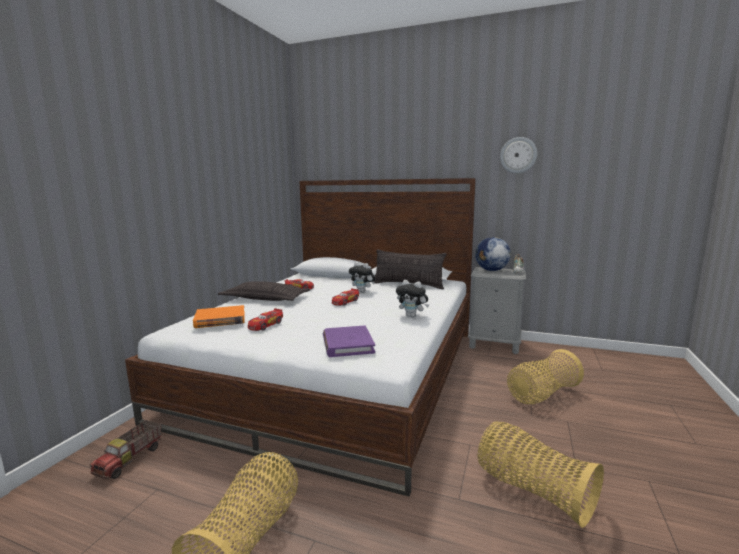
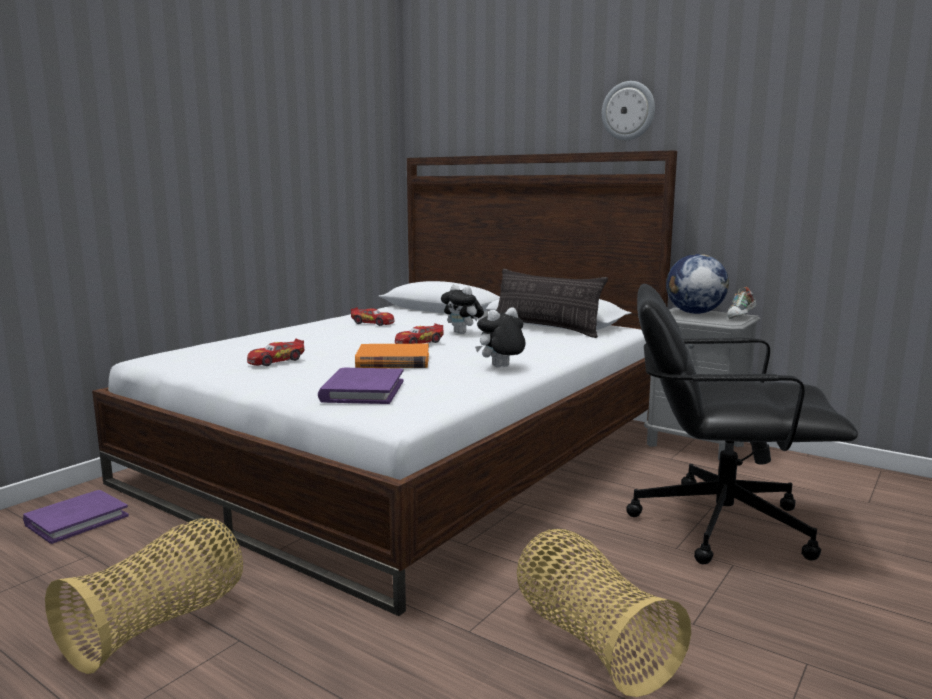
camera: 15 degrees right, 0 degrees up
(130, 460) = (76, 520): toy truck -> purple book
(220, 320) = (222, 350): orange book -> orange book (393, 361)
(265, 298) = (311, 332): pillow -> none
(412, 316) = (501, 367): plush toy -> plush toy turned 105 degrees clockwise
(518, 155) = (752, 109): wall clock -> wall clock (628, 111)
(541, 395) = (719, 523): basket -> black office chair

